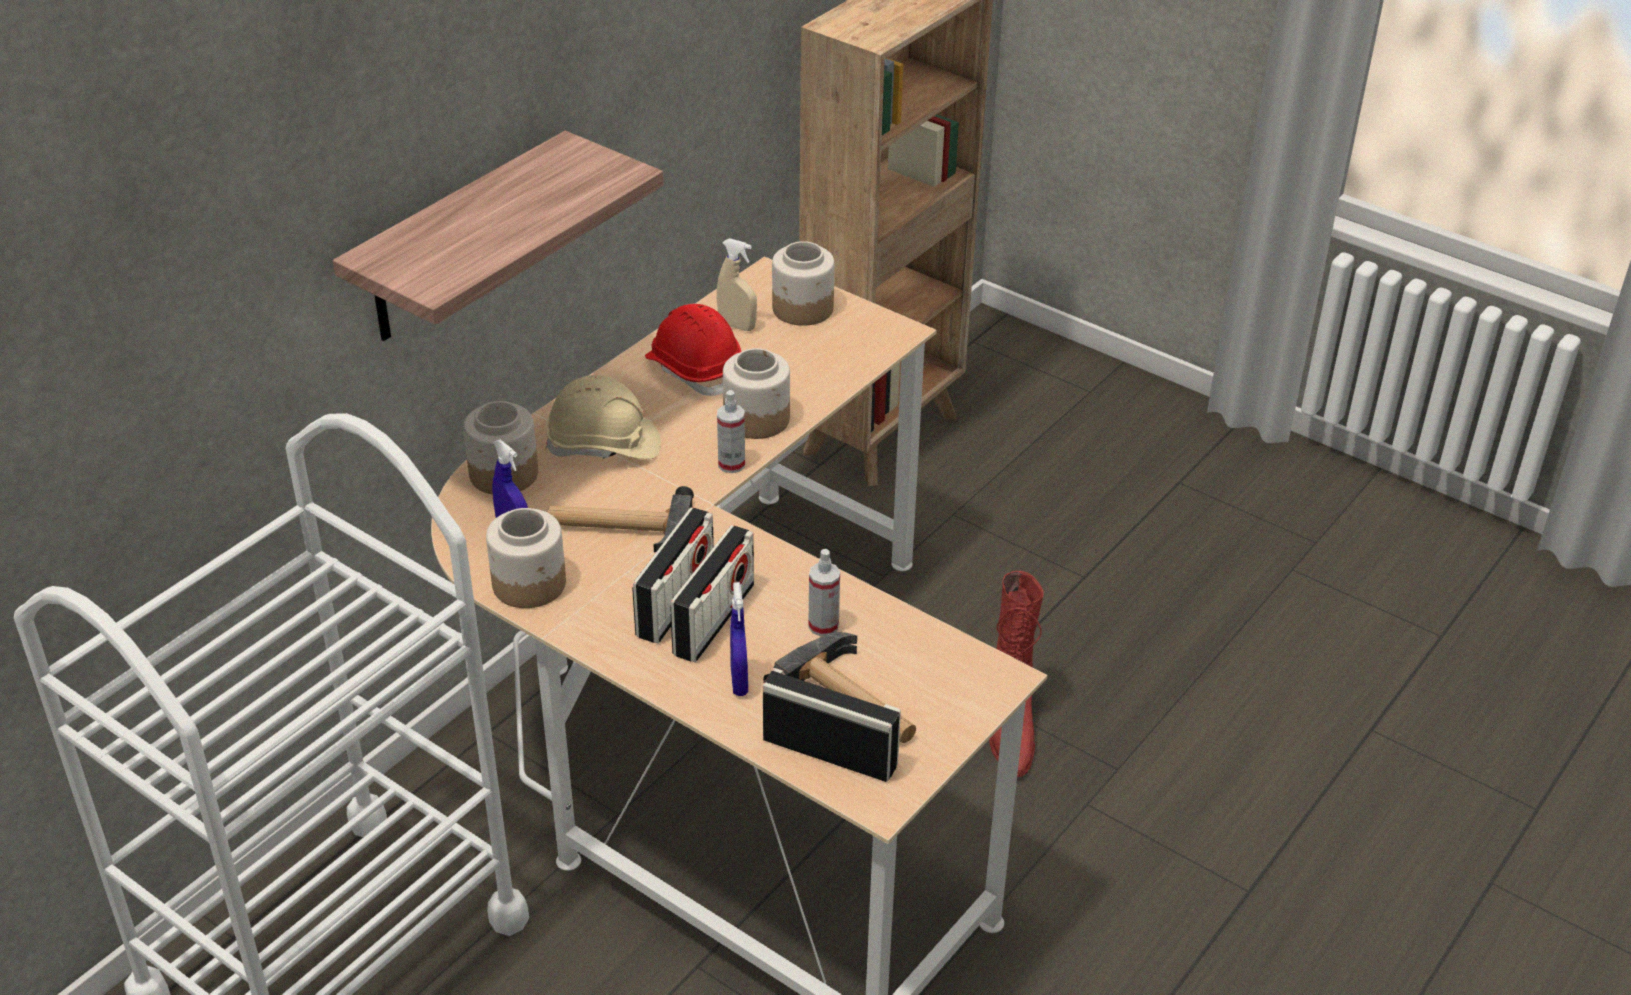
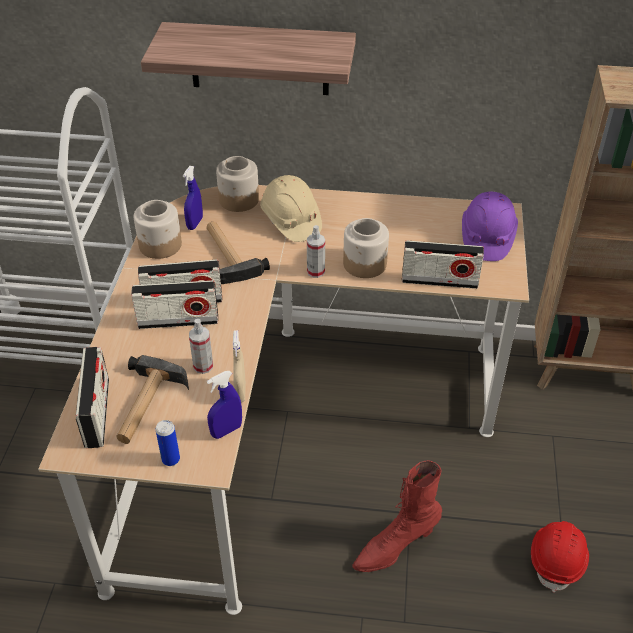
camera: 60 degrees right, 5 degrees up
(694, 369) = (386, 223): red hard hat -> red hard hat (557, 559)
(737, 326) = (443, 221): beige spray bottle -> beige spray bottle (240, 392)
(739, 682) = (134, 352): blue spray bottle -> blue spray bottle (226, 431)
(802, 309) = (486, 238): jar -> purple hard hat
(844, 376) = (439, 281): none -> radio
(966, 708) = (171, 459): none -> can

